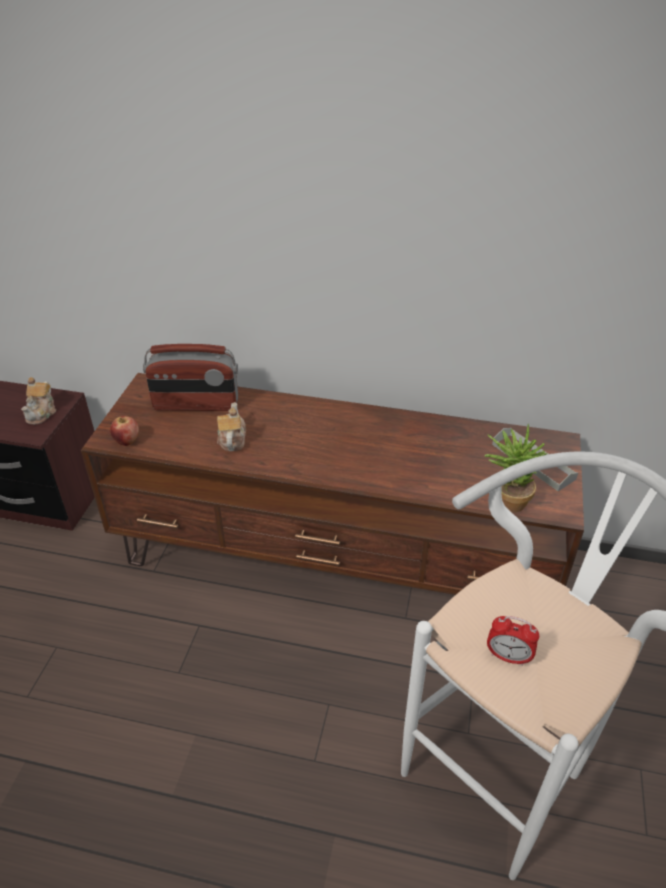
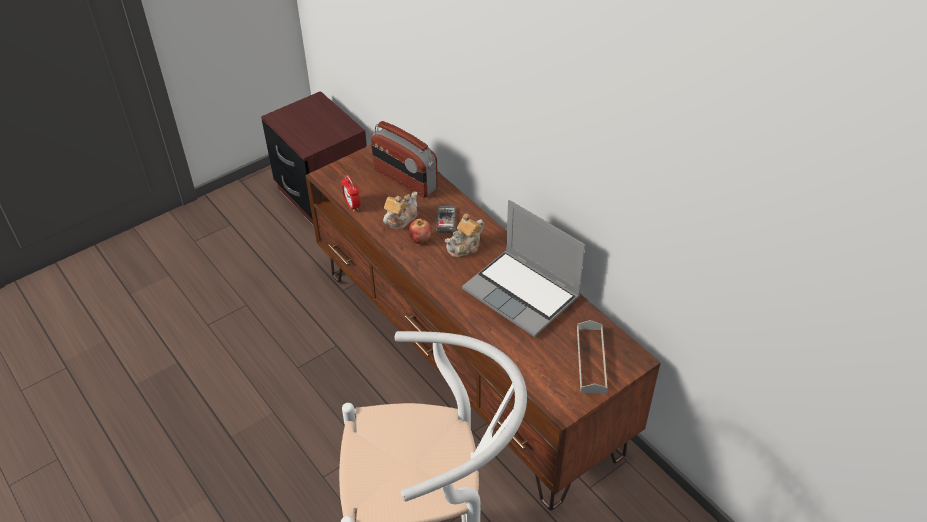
camera: 40 degrees right, 5 degrees up
(42, 413) = (326, 133): teapot -> teapot (465, 247)
(127, 441) = (336, 184): apple -> apple (420, 240)
(276, 419) = (446, 220): none -> phone
(417, 442) = (523, 294): none -> laptop
(506, 499) = (533, 374): potted plant -> none
(508, 657) = (380, 459): alarm clock -> alarm clock (352, 205)

